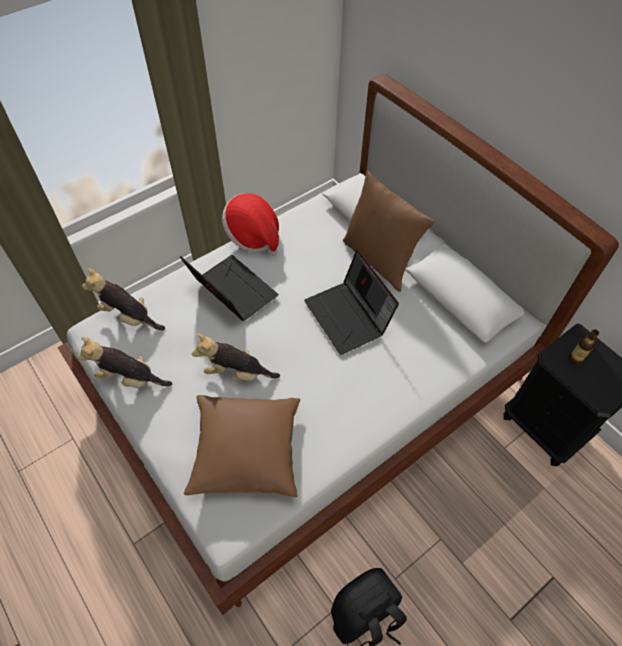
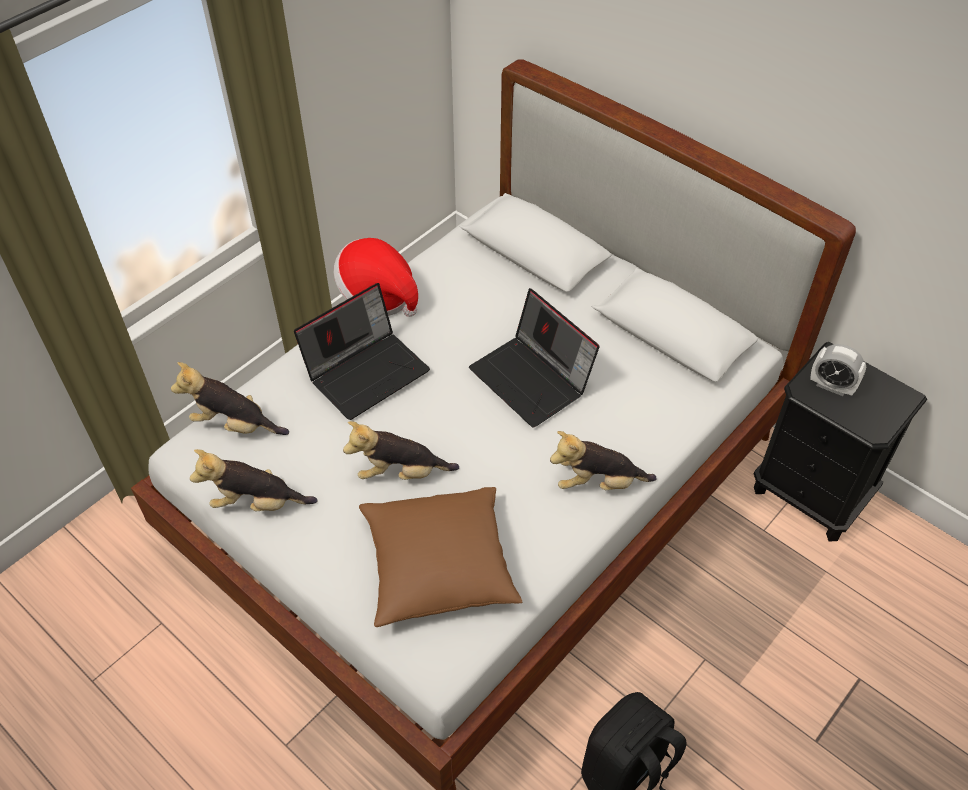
camera: 10 degrees left, 5 degrees down
(231, 291) = (367, 371): laptop -> laptop turned 105 degrees clockwise
(379, 260) = (555, 302): brown pillow -> none
(379, 406) = (598, 483): none -> plush toy
(575, 359) = (831, 386): bottle -> alarm clock

